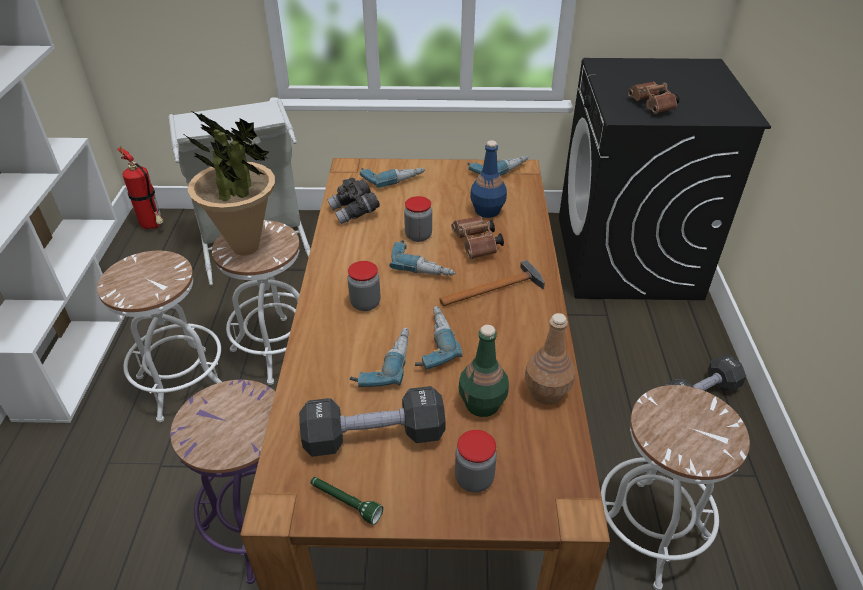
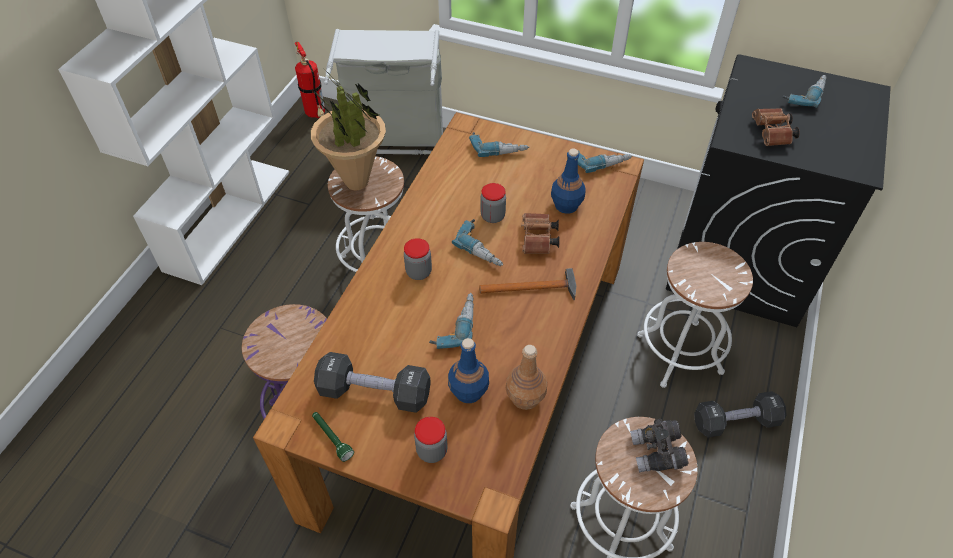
camera: 20 degrees right, 10 degrees up
(182, 383) = (294, 276): white stool -> white stool (679, 353)
(354, 212) = (449, 177): grey binoculars -> grey binoculars (657, 453)
(383, 362) = (409, 331): power drill -> power drill (803, 94)
(482, 404) = (469, 391): green bottle -> blue bottle

